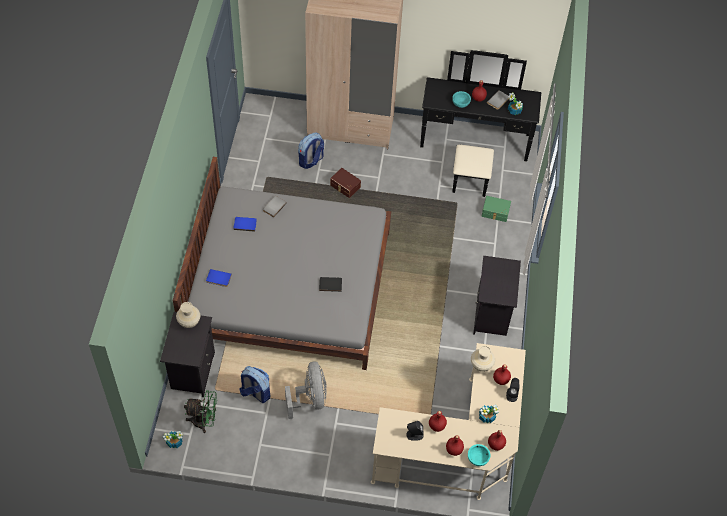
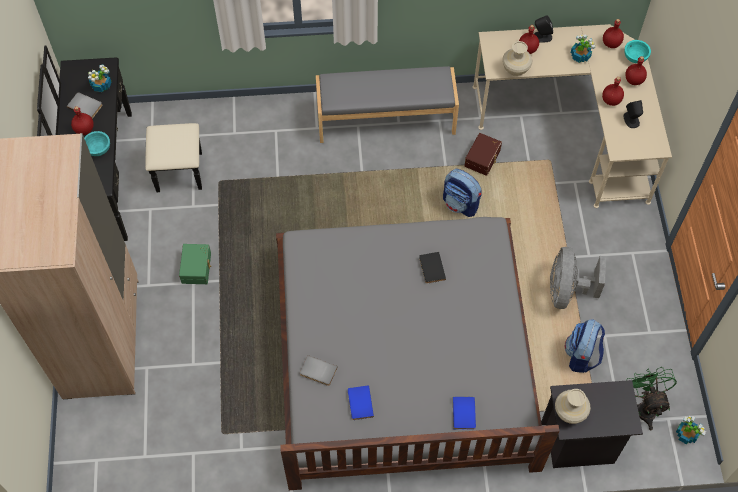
camera: 100 degrees left, 5 degrees up
(310, 399) = (567, 290): grey fan -> grey fan turned 60 degrees counterclockwise
(311, 161) = (179, 378): backpack -> backpack (461, 204)
(345, 187) = (219, 322): brown storage box -> brown storage box (483, 159)
(492, 316) = (386, 119): black nightstand -> grey bench
(495, 212) = (226, 136): green storage box -> green storage box (197, 267)

